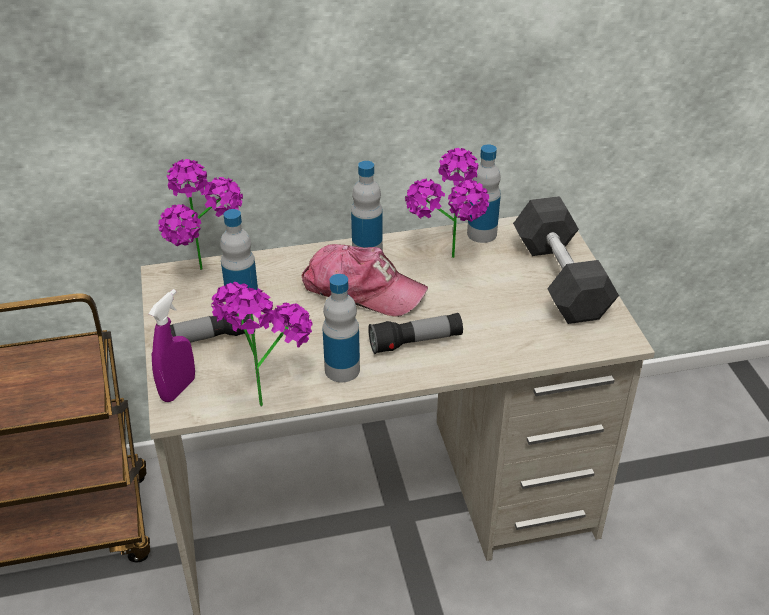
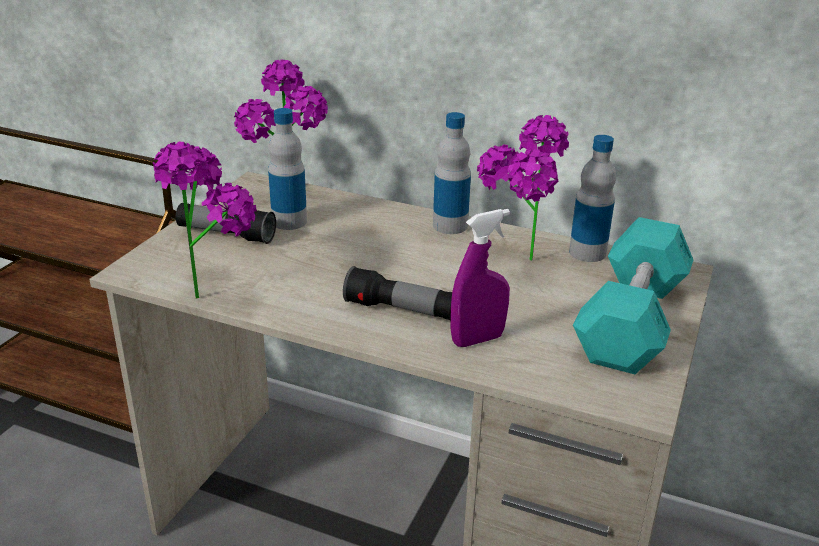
camera: 35 degrees right, 10 degrees down
(178, 389) = (153, 258): purple spray bottle -> purple spray bottle (477, 339)
(342, 370) = (302, 302): bottle -> none
(362, 289) = (405, 251): cap -> none
(560, 279) = (631, 321): grey dumbbell -> turquoise dumbbell

